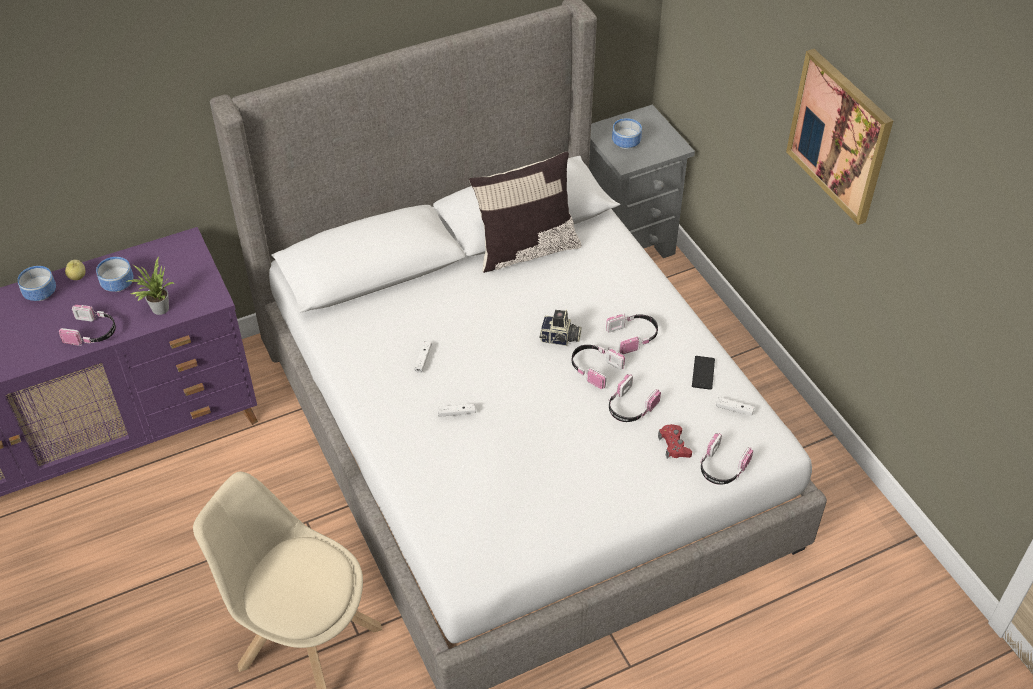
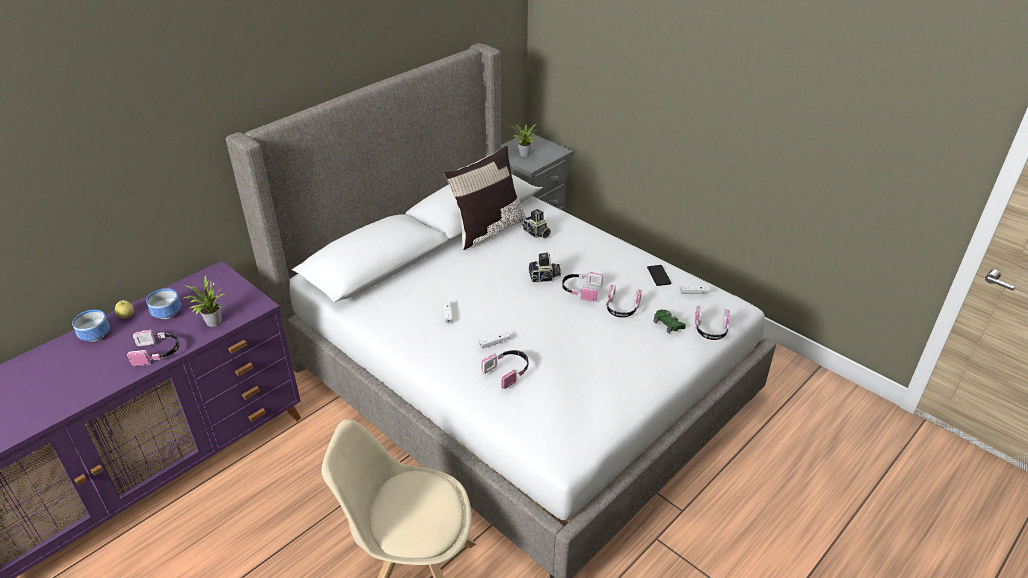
camera: 20 degrees left, 10 degrees down
(583, 270) = (536, 233): none -> camera
(627, 143) = (524, 154): bowl -> potted plant
(634, 336) = (596, 264): headphones -> headphones (508, 371)
(674, 445) = (668, 324): red game controller -> green game controller
(840, 136) = (710, 82): picture -> none

